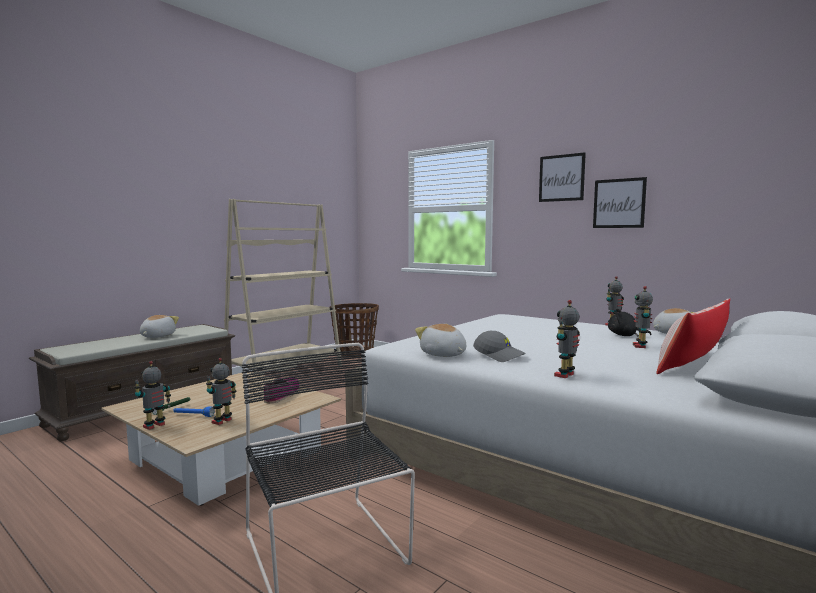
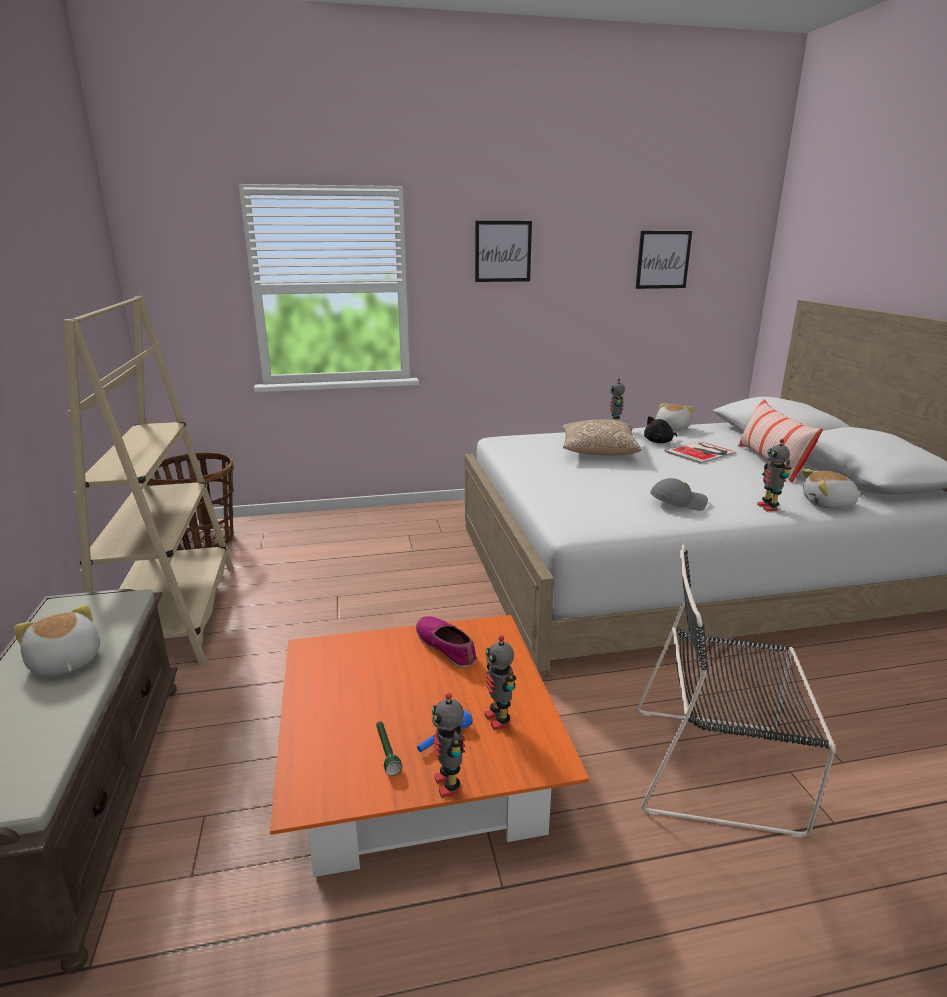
camera: 50 degrees left, 15 degrees up
(226, 456) = (421, 769): beige coffee table -> orange coffee table
(443, 355) = (645, 521): plush toy -> plush toy (828, 504)
(548, 329) = (598, 451): none -> pillow
(619, 203) = (568, 286): picture -> picture (663, 260)
(640, 346) = (702, 453): toy robot -> book

